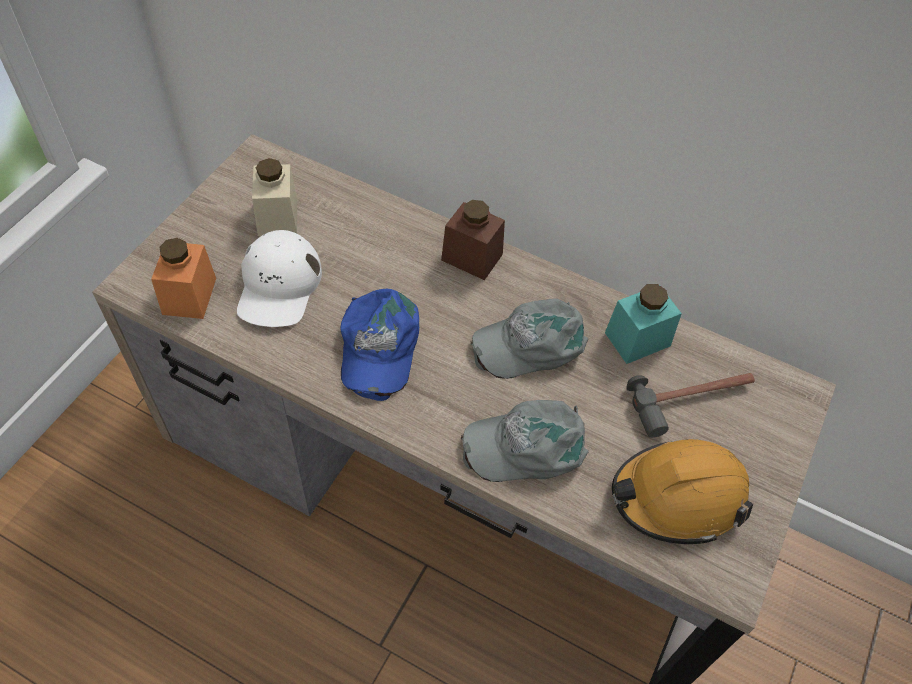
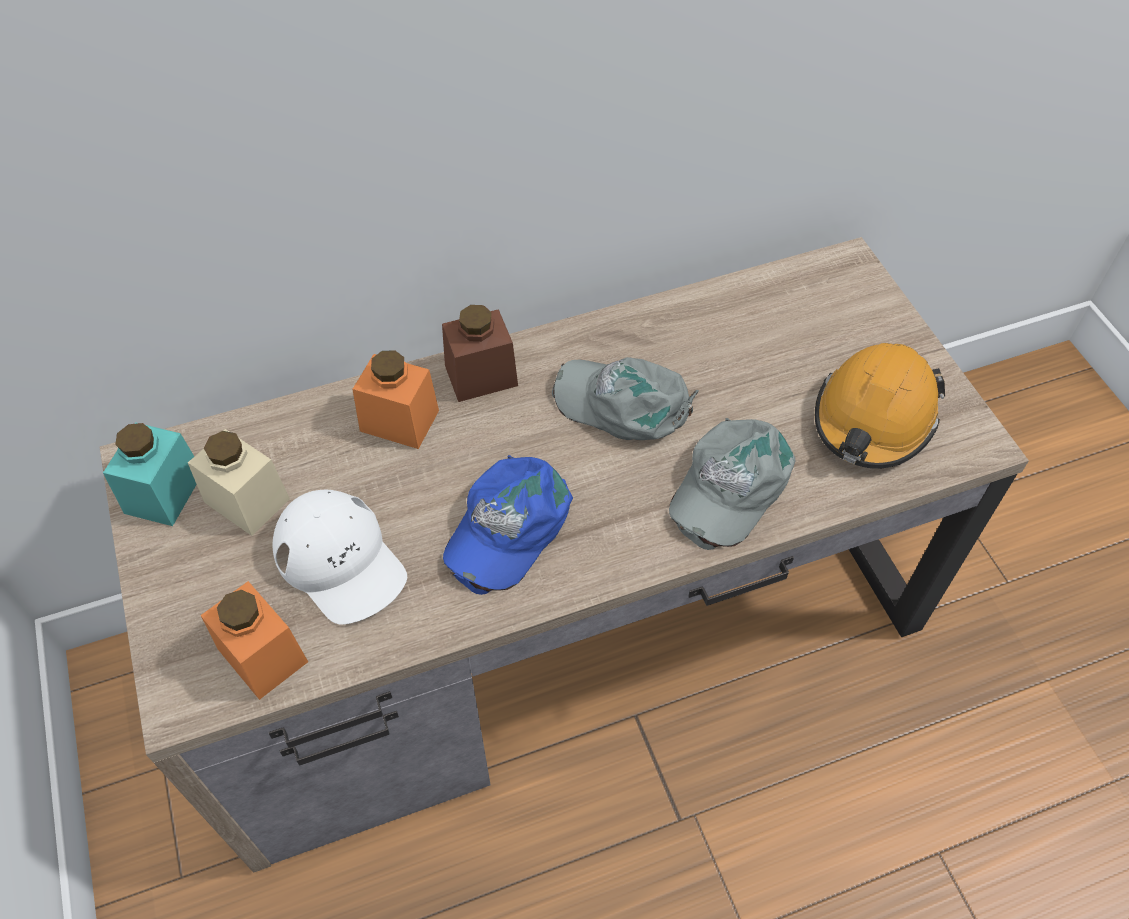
camera: 45 degrees left, 0 degrees up
(377, 347) = (507, 526): blue cap -> blue cap turned 75 degrees clockwise
(398, 243) = (399, 421): none -> orange jar
(530, 343) = (624, 403): grey cap -> grey cap turned 90 degrees clockwise
(637, 339) = (696, 325): turquoise jar -> turquoise jar (164, 492)
(692, 399) = (791, 336): hammer -> none

